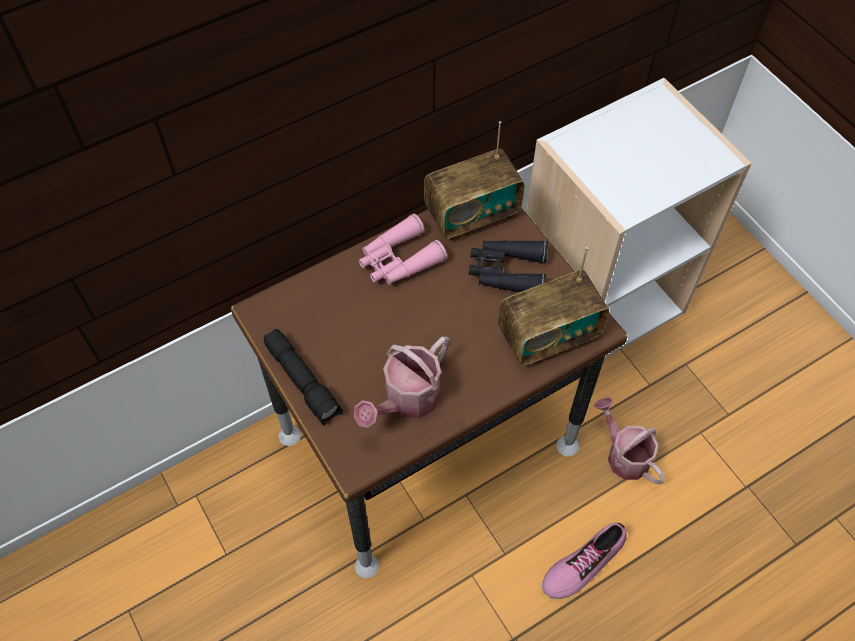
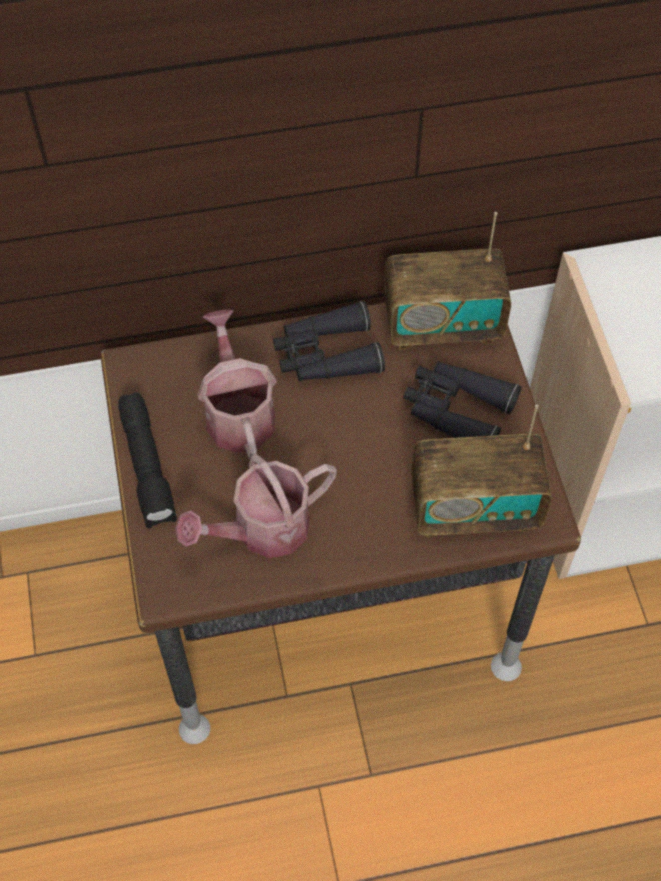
camera: 20 degrees right, 0 degrees up
(398, 260) = (326, 355): pink binoculars -> black binoculars
(583, 563) = (466, 822): shoe -> none
(624, 454) = (576, 703): watering can -> watering can (238, 413)

